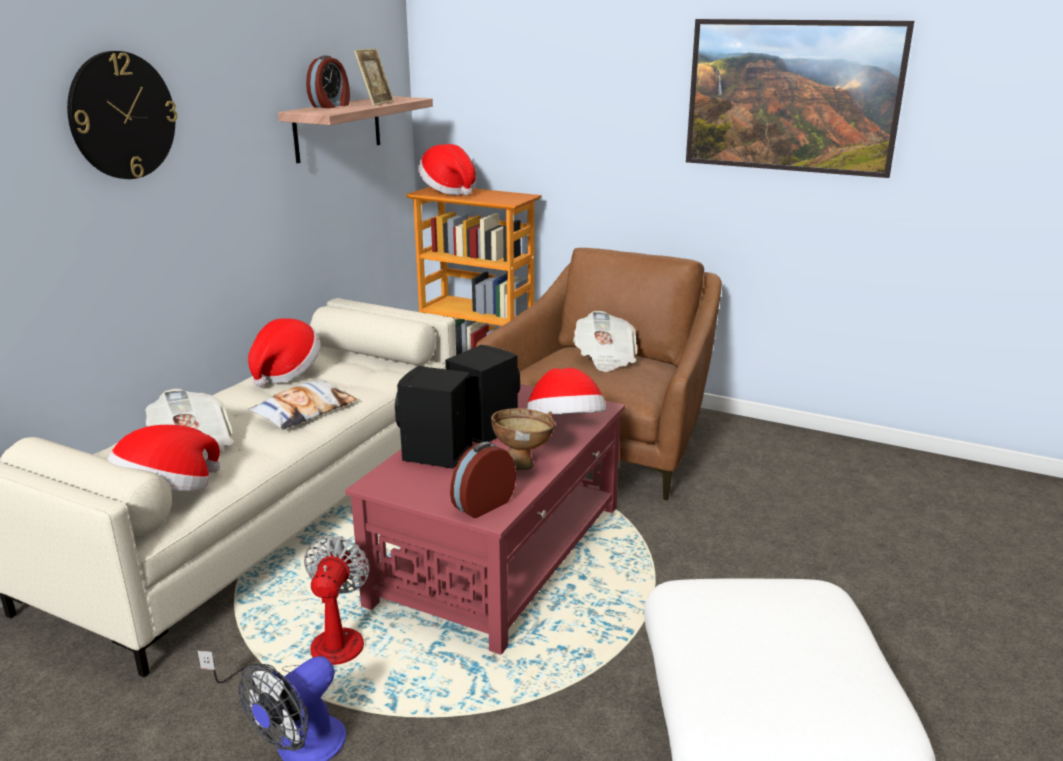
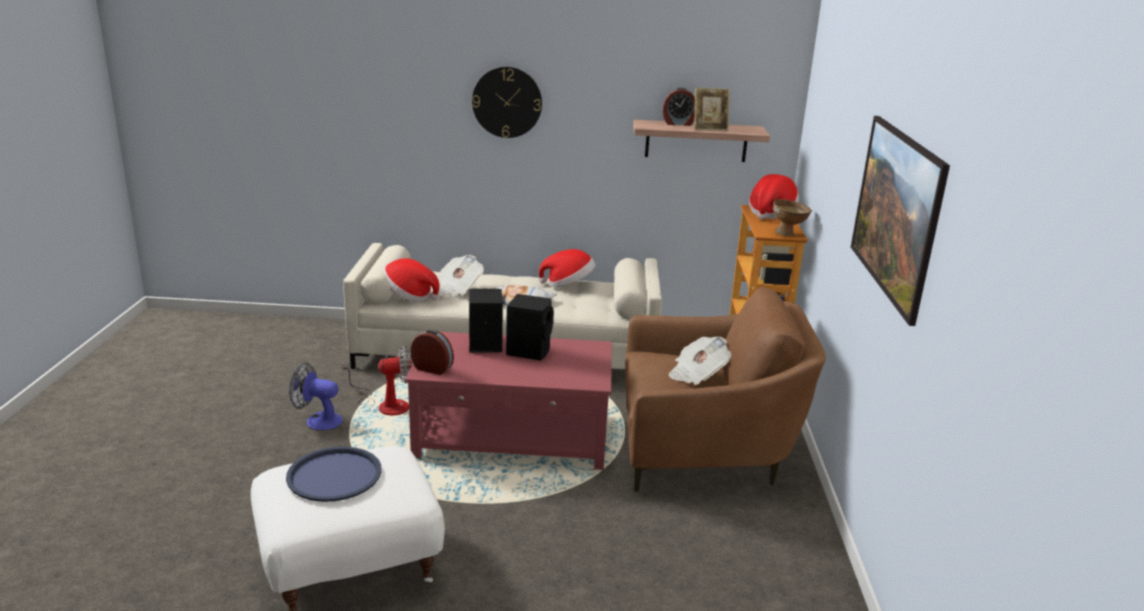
camera: 65 degrees right, 0 degrees up
(524, 463) = (492, 371): brown bowl -> brown bowl (788, 234)
(565, 428) = (551, 376): hat -> none
(755, 649) = (334, 475): none -> blue tray

